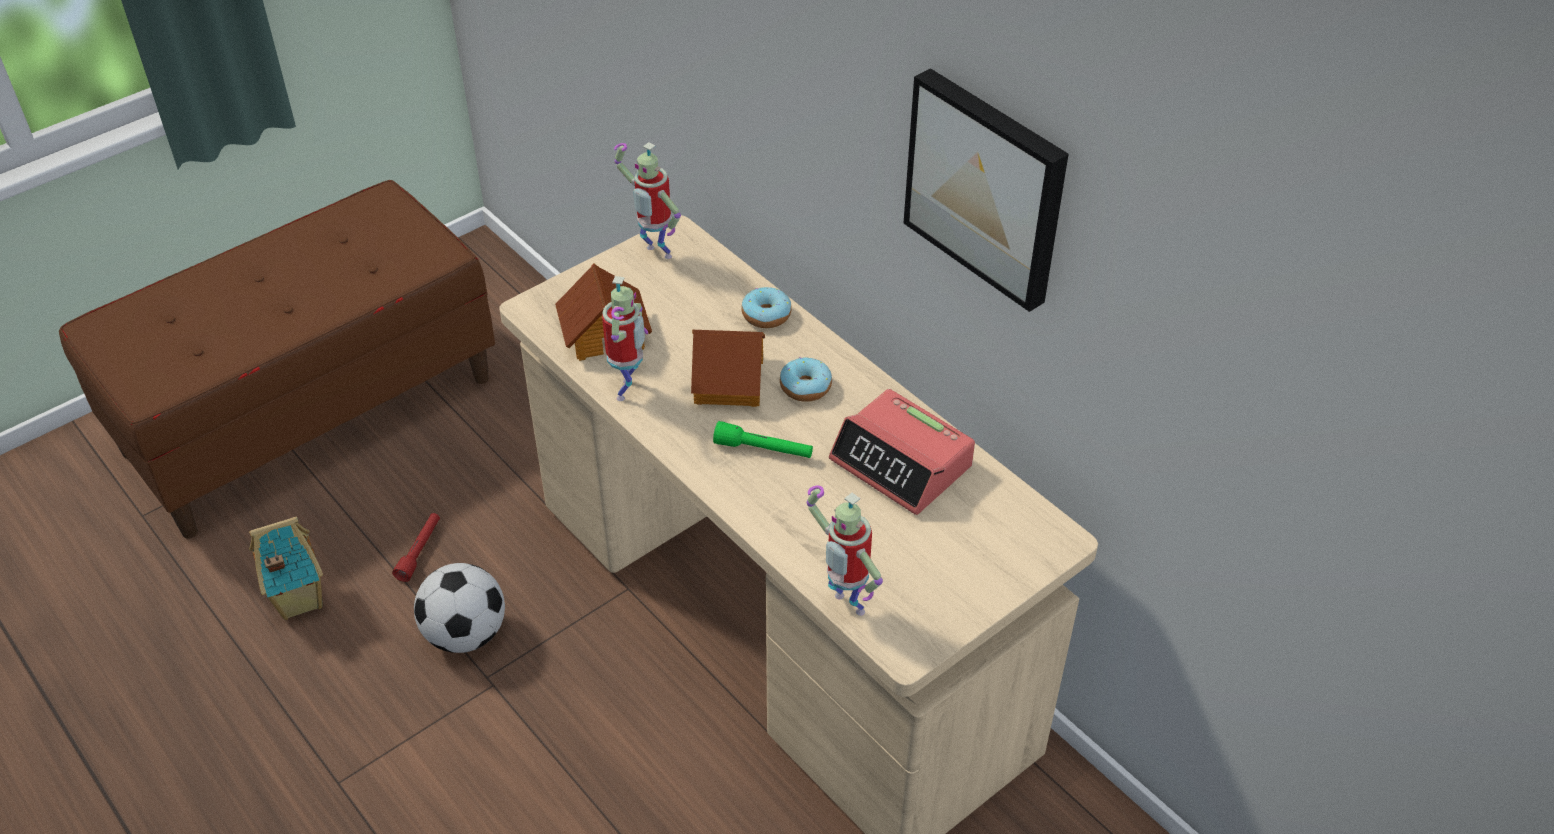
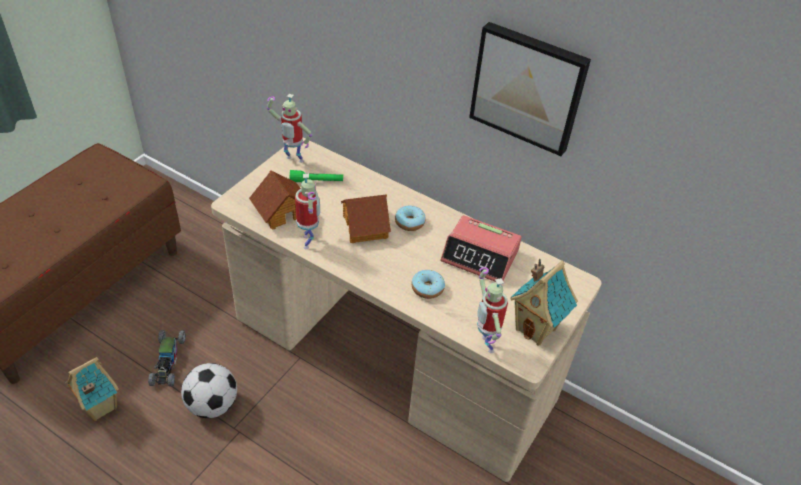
camera: 20 degrees left, 0 degrees up
(420, 551) = (168, 361): red flashlight -> toy car
(763, 450) = (401, 262): green flashlight -> green flashlight (316, 181)
(766, 315) = (371, 185): donut -> donut (427, 288)
(844, 606) = (484, 344): toy robot -> toy robot turned 45 degrees clockwise
(944, 600) = (536, 329): none -> toy house

